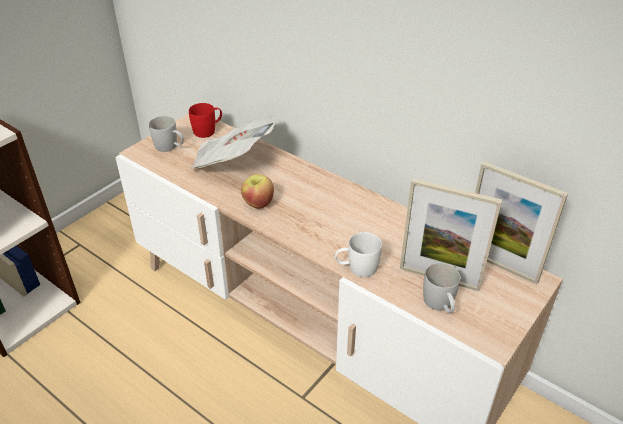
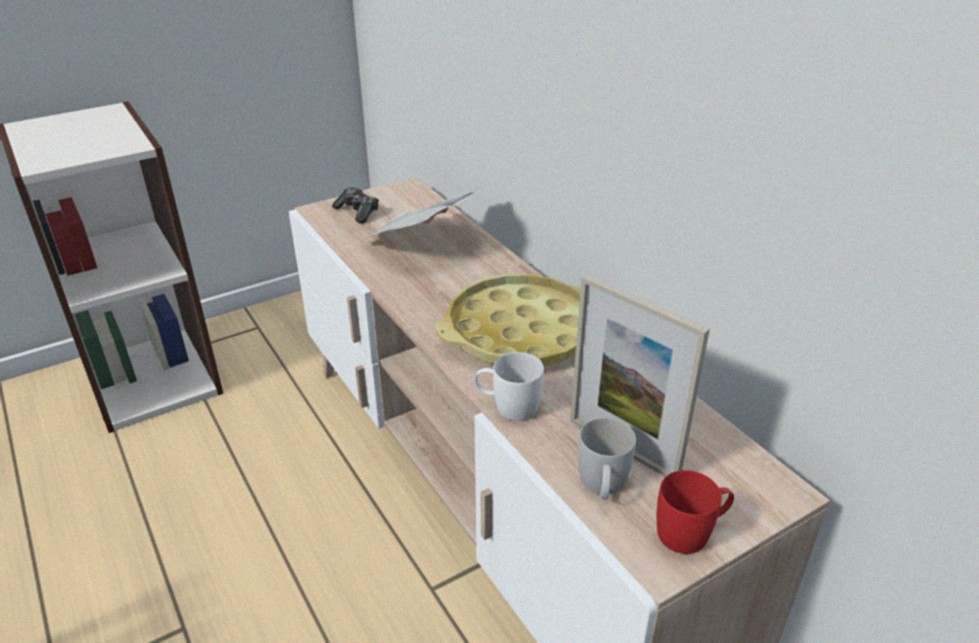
camera: 20 degrees right, 5 degrees down
(170, 147) = (357, 212): white mug -> game controller
(208, 130) = (416, 201): red mug -> red mug (691, 531)
(258, 203) = (424, 296): apple -> none
(336, 215) = (521, 332): none -> yellow tray
(499, 265) = (730, 455): picture frame -> none

